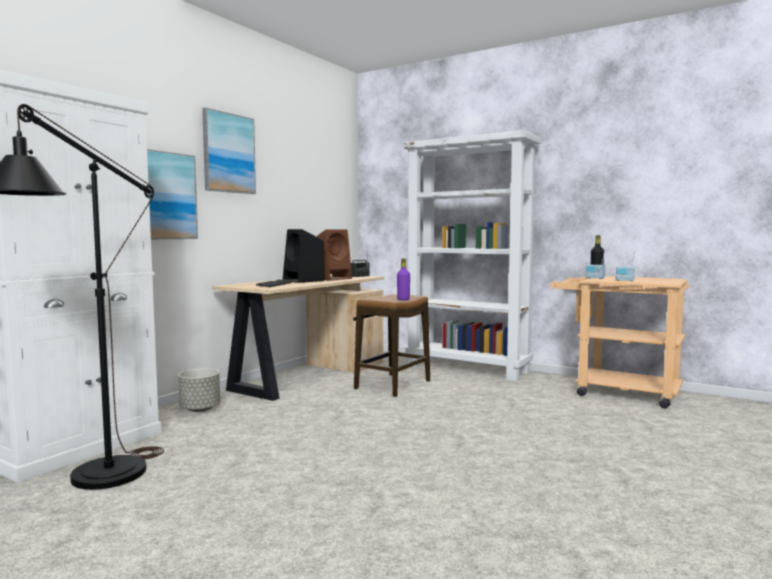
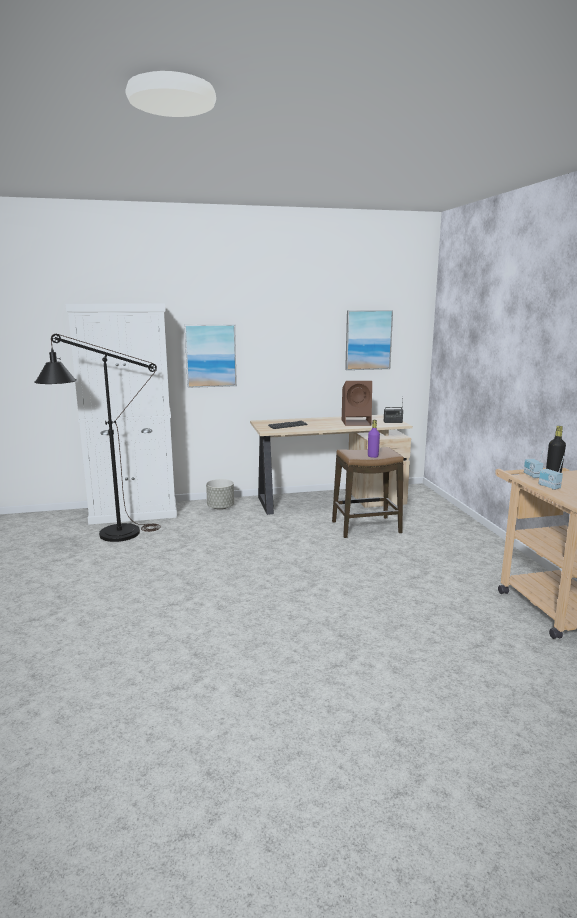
camera: 45 degrees right, 10 degrees up
(228, 153) = (269, 317): picture -> picture (368, 340)
(304, 281) = (326, 423): black speaker -> none
(468, 369) = (465, 532): white bookcase -> none

